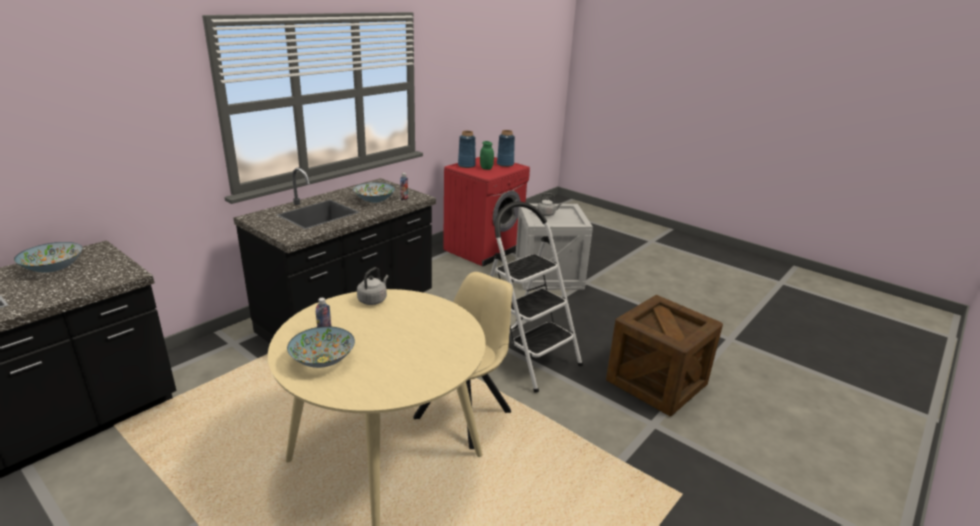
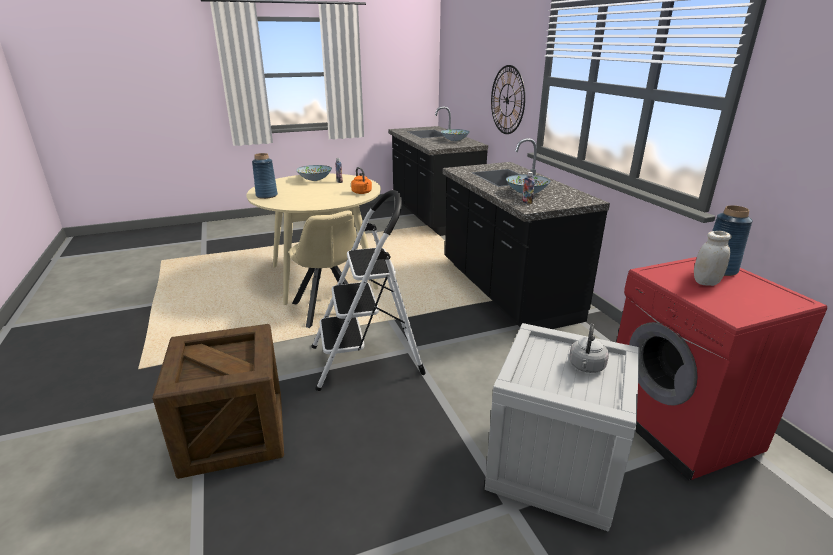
camera: 120 degrees right, 0 degrees up
(135, 157) = (507, 100): none -> wall clock
(373, 300) = (362, 193): grey kettle -> orange kettle
(486, 168) = (706, 282): green jar -> white jar
(505, 164) = (744, 305): blue vase -> blue vase (267, 195)

